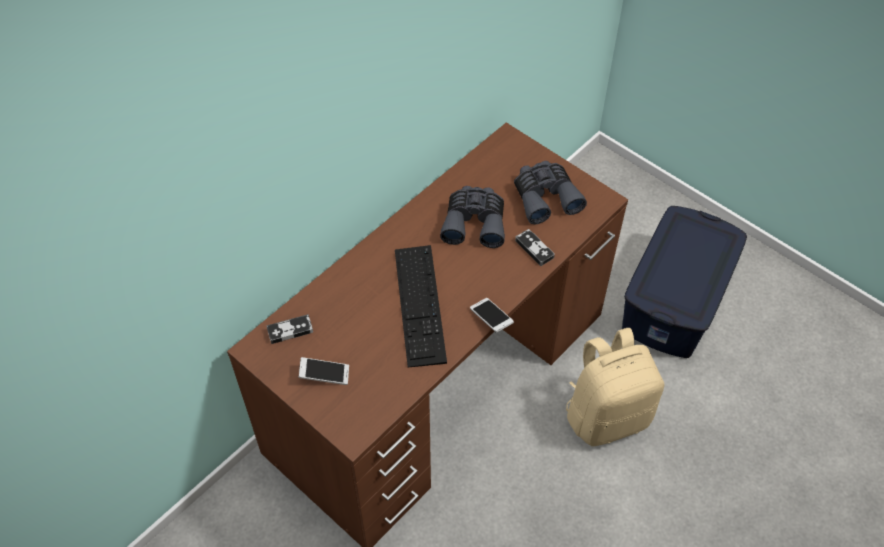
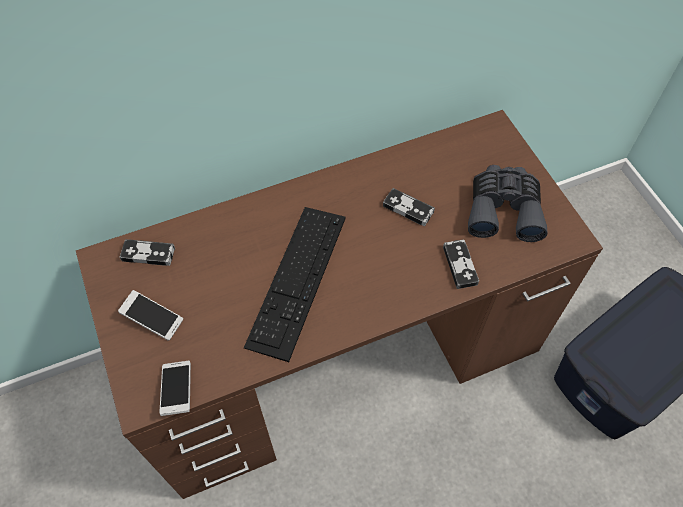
camera: 25 degrees right, 5 degrees up
(474, 222) = (408, 209): grey binoculars -> game controller
(491, 319) = (366, 329): phone -> phone (177, 390)
(607, 415) = (493, 465): beige backpack -> none

